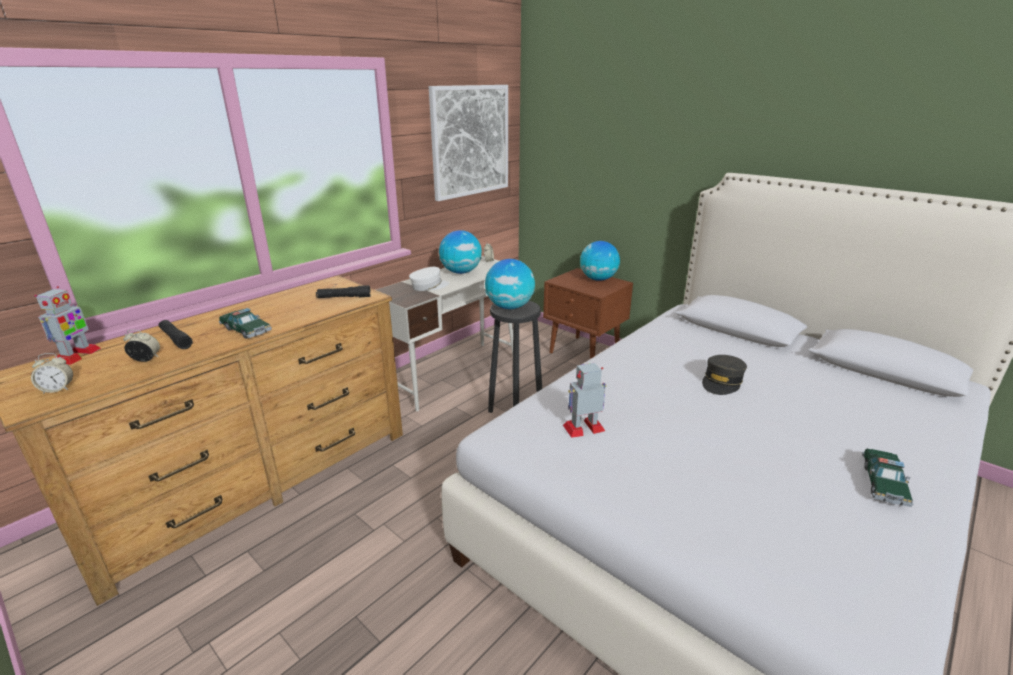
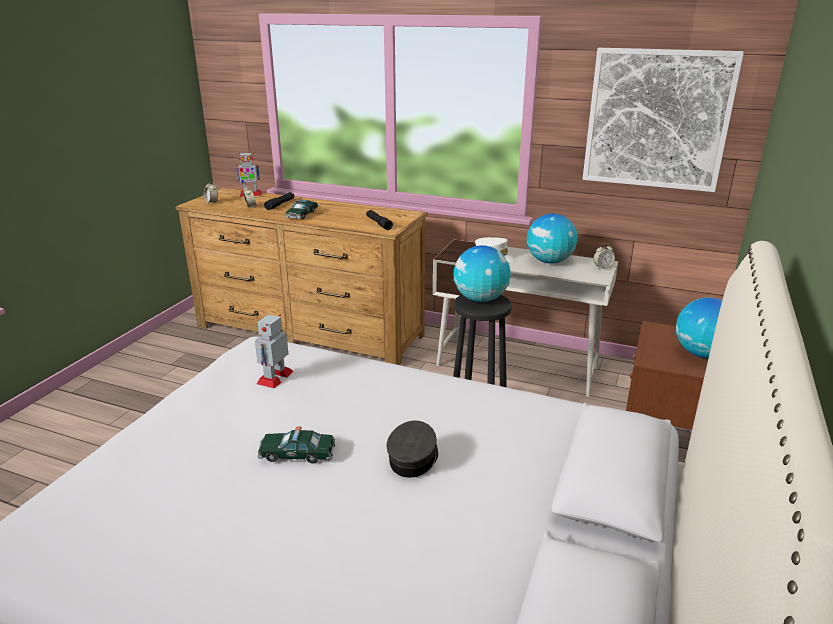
camera: 70 degrees right, 0 degrees up
(584, 428) = (275, 377): toy robot -> toy robot turned 120 degrees counterclockwise
(722, 382) = (413, 458): grey cap -> grey cap turned 90 degrees clockwise
(883, 483) = (221, 582): toy car -> toy car (297, 454)

